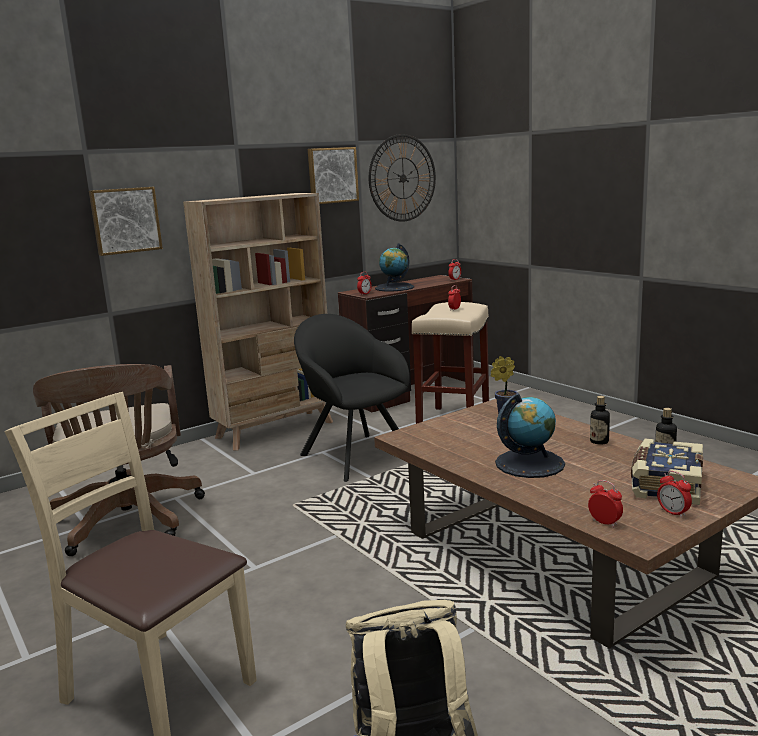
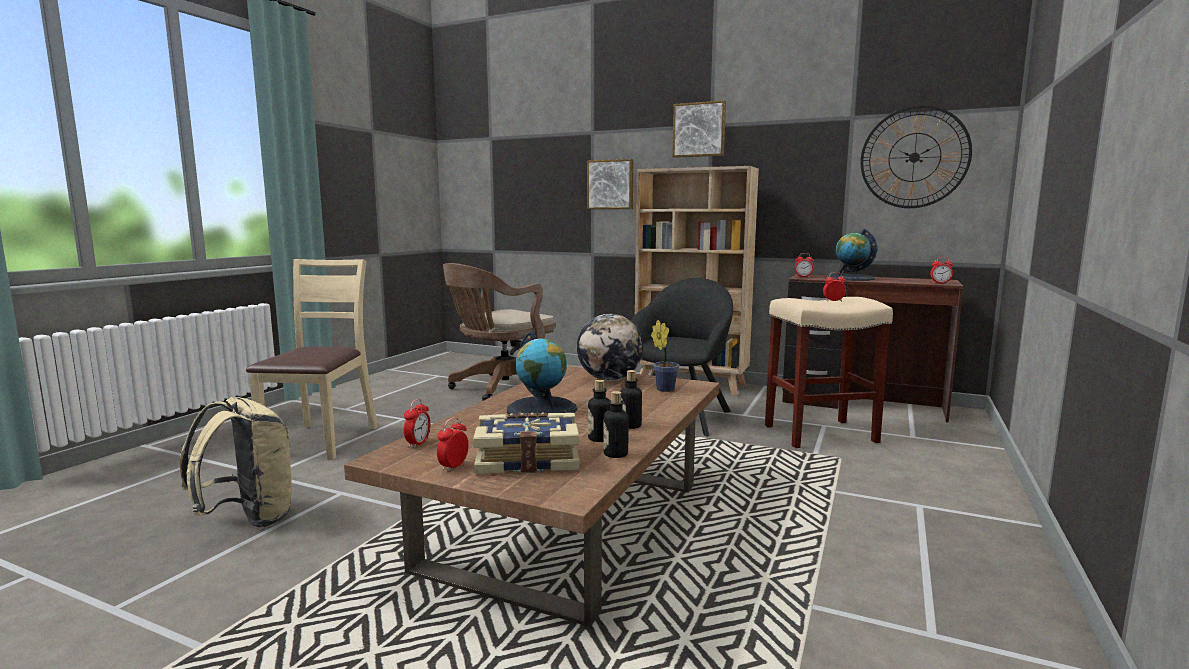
camera: 60 degrees right, 5 degrees down
(332, 175) = (811, 152): picture -> picture (699, 130)
(454, 426) = (610, 379): none -> globe
(626, 455) = (599, 438): none -> bottle

